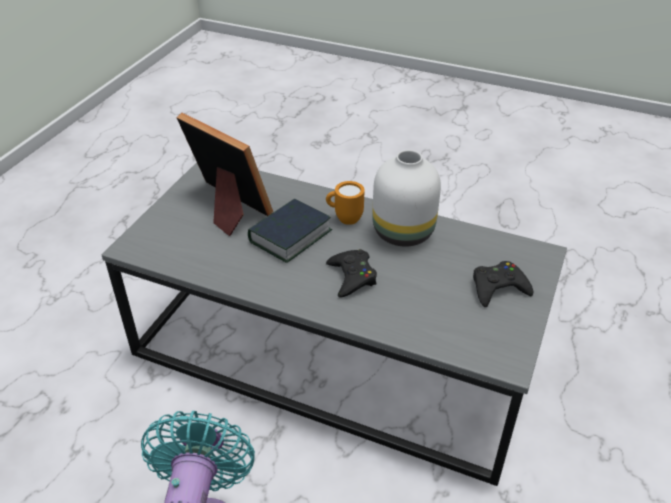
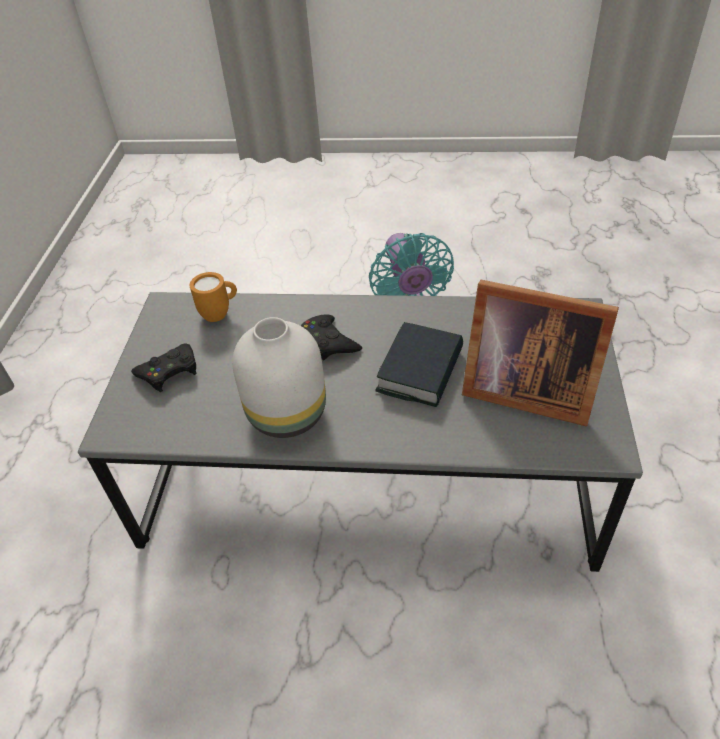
camera: 165 degrees right, 5 degrees up
(344, 219) = (368, 414): orange mug -> orange mug (220, 314)

